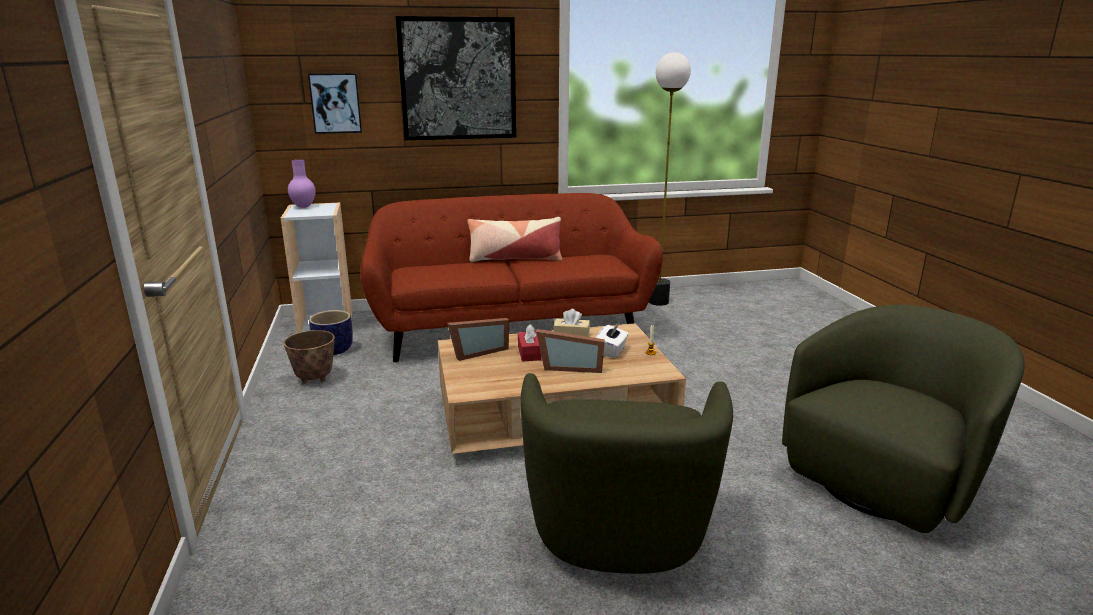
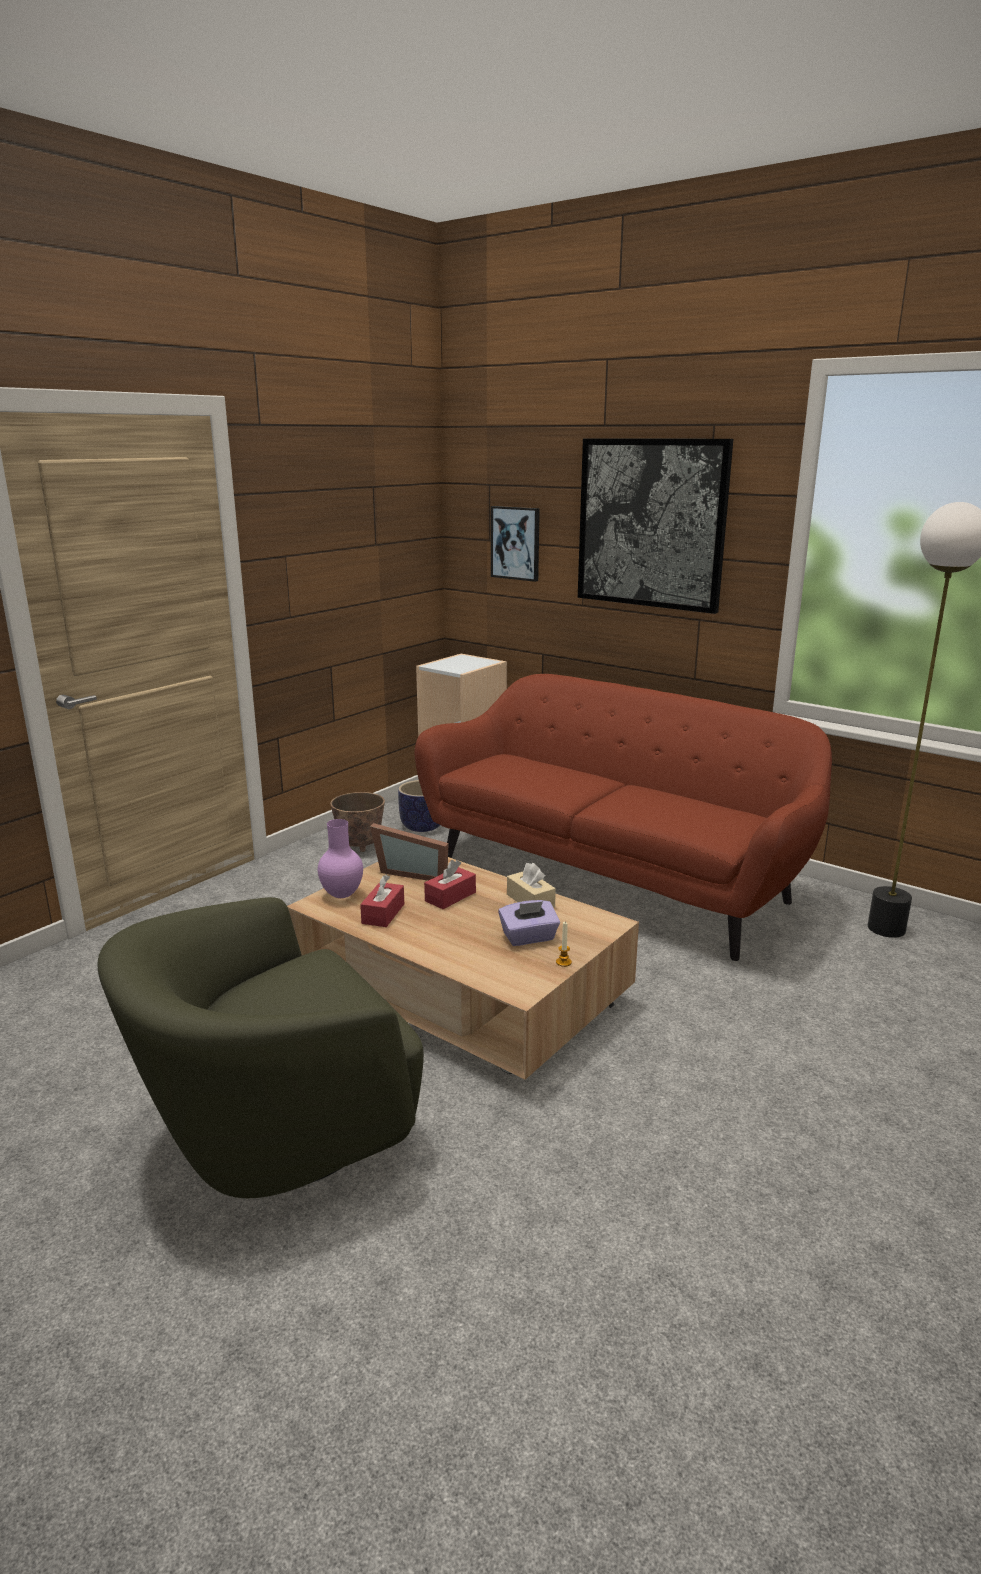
camera: 50 degrees right, 0 degrees up
(304, 206) = (464, 658): purple vase -> purple vase (343, 895)
(515, 258) = (633, 783): pillow -> none
(516, 377) = (383, 913): none -> red tissue box
(570, 367) = (449, 930): picture frame -> none
(612, 351) = (529, 937): white tissue box -> purple tissue box
(884, 480) = (660, 1345): green armchair -> none

